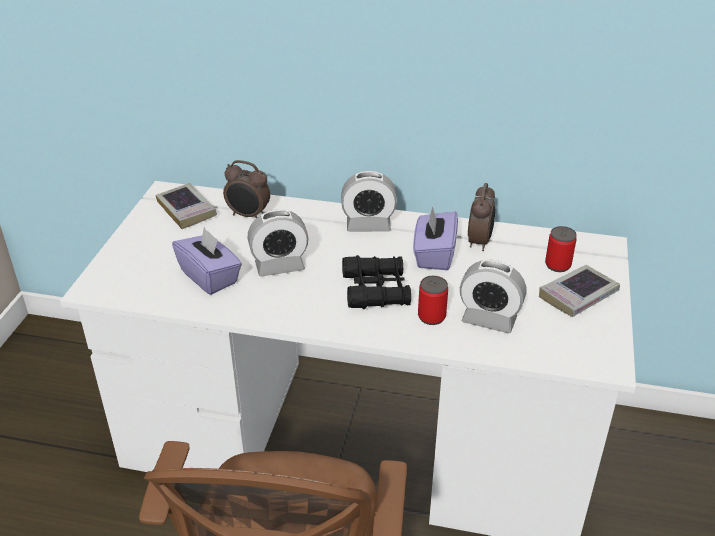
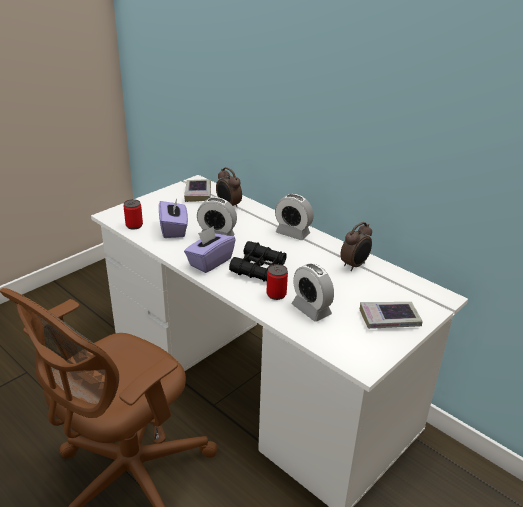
camera: 30 degrees right, 5 degrees down
(434, 255) = (316, 262): purple tissue box -> purple tissue box (210, 262)
(557, 265) = (395, 297): can -> can (134, 225)

